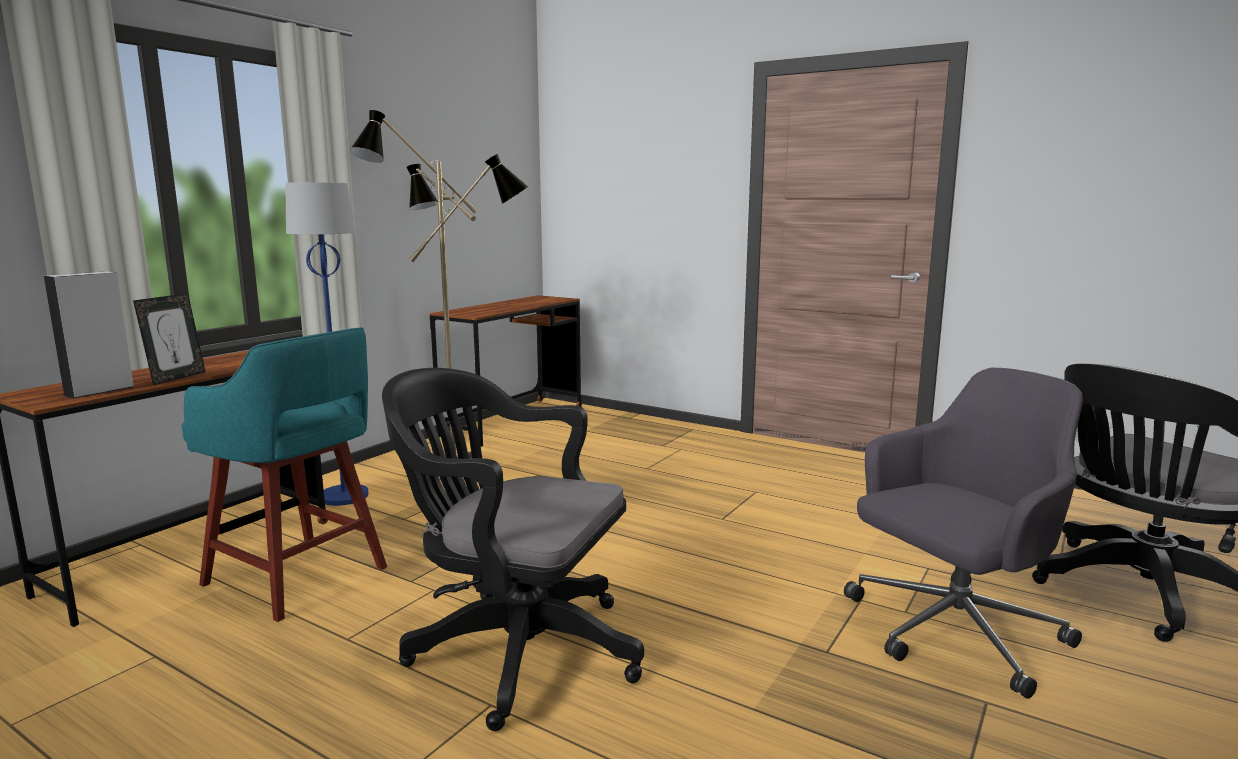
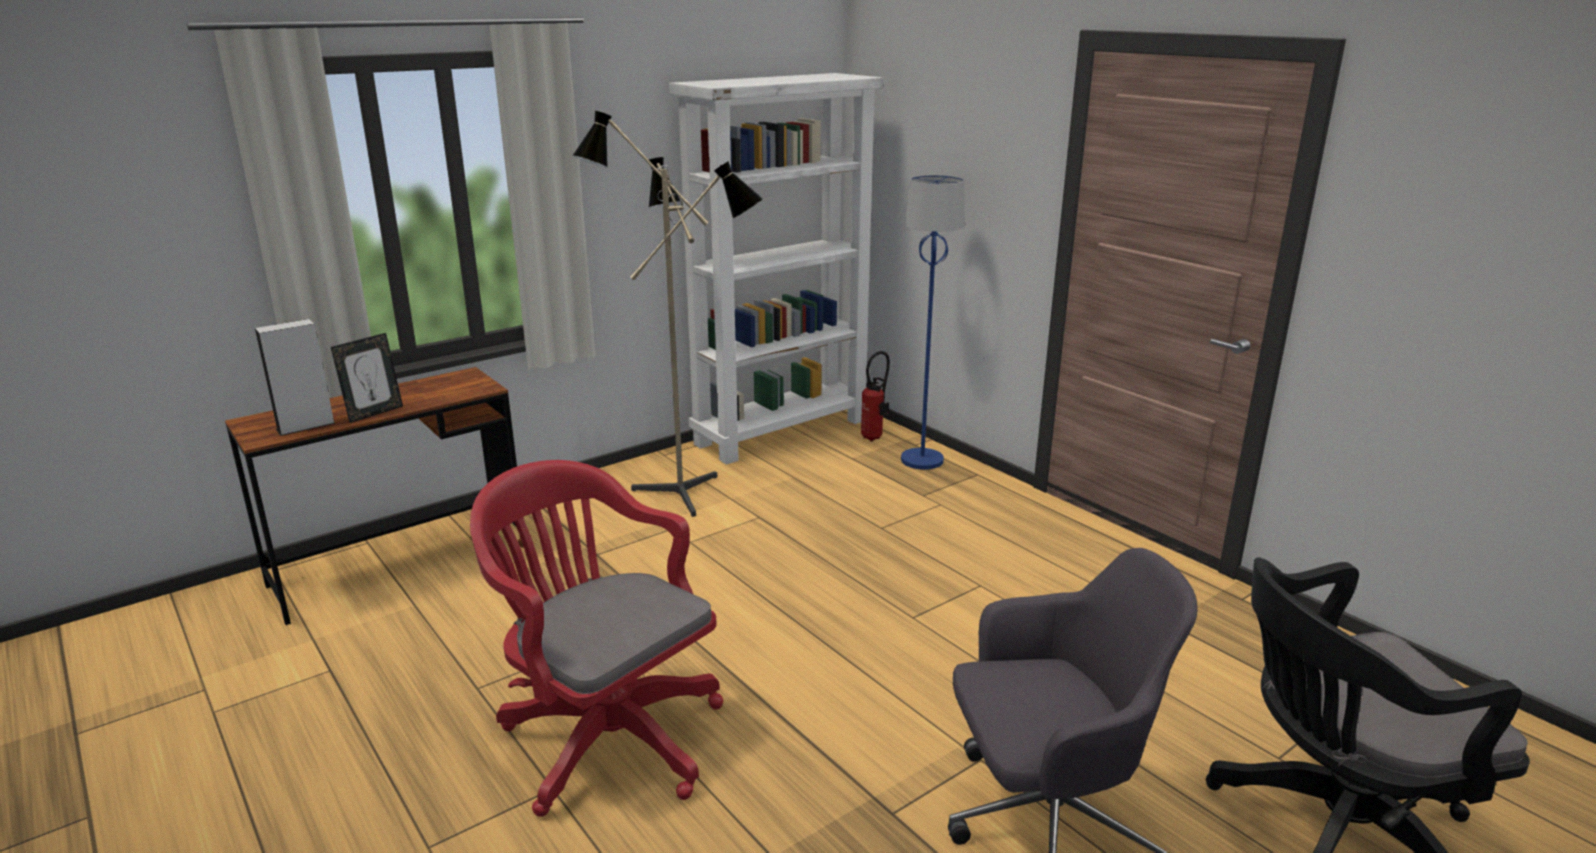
camera: 20 degrees right, 10 degrees up
(298, 577) = (472, 609): turquoise stool -> none
(344, 496) = (559, 514): blue floor lamp -> blue floor lamp (922, 460)
(513, 421) = (781, 431): brown desk -> white bookcase
(514, 649) = (605, 735): black office chair -> red office chair
(594, 417) = (875, 437): none -> fire extinguisher

